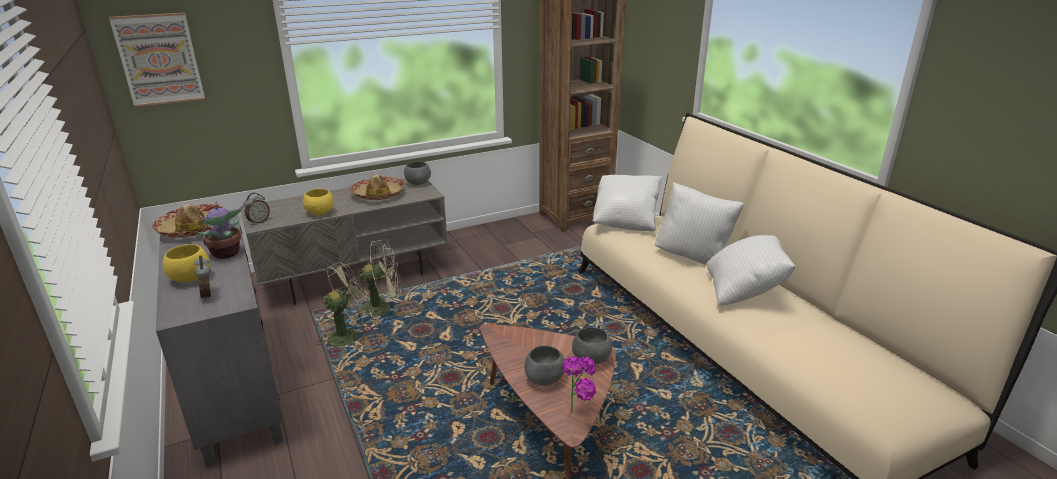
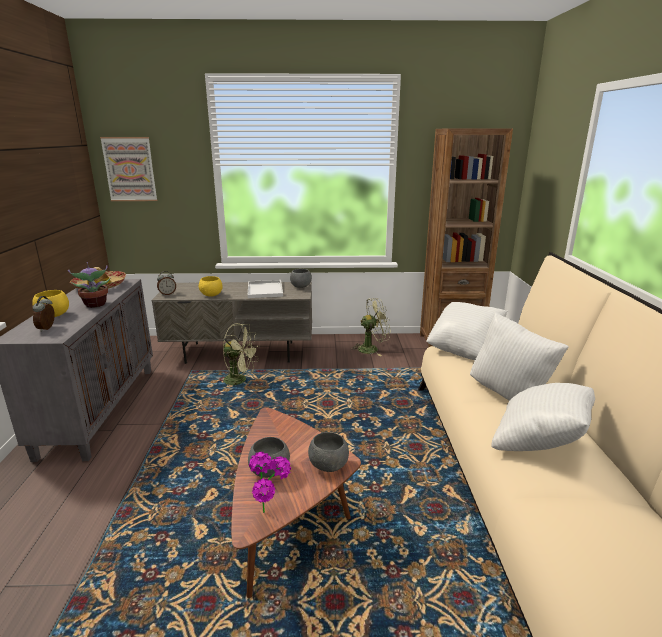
camera: 25 degrees right, 5 degrees down
(348, 335) = (199, 394): green fan -> green fan (372, 349)
(378, 194) = (264, 289): hat -> white tray

